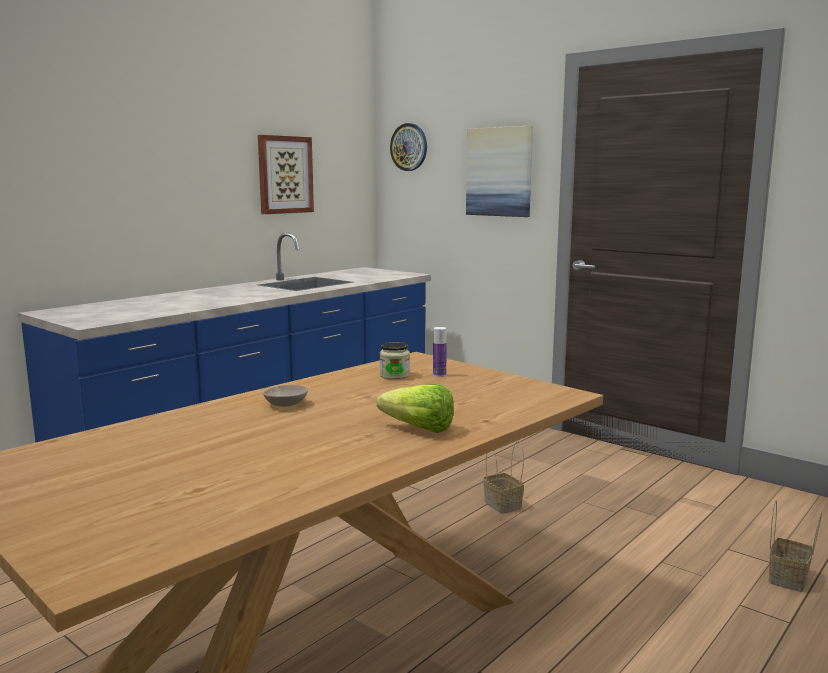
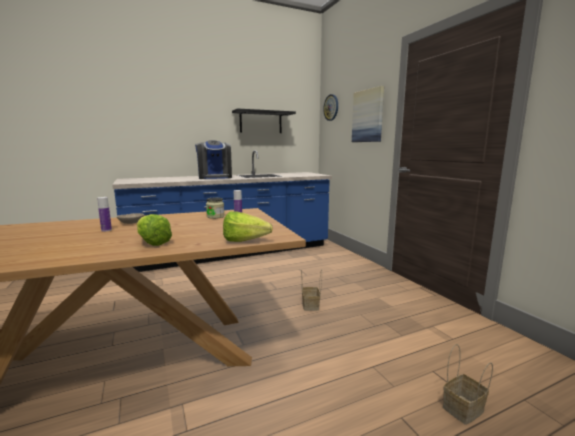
camera: 25 degrees right, 0 degrees up
(235, 294) = (215, 177): none -> coffee machine
(284, 175) = (261, 122): picture -> black shelf
(284, 422) = (106, 230): none -> bottle
(543, 408) = (248, 241): none -> lettuce

